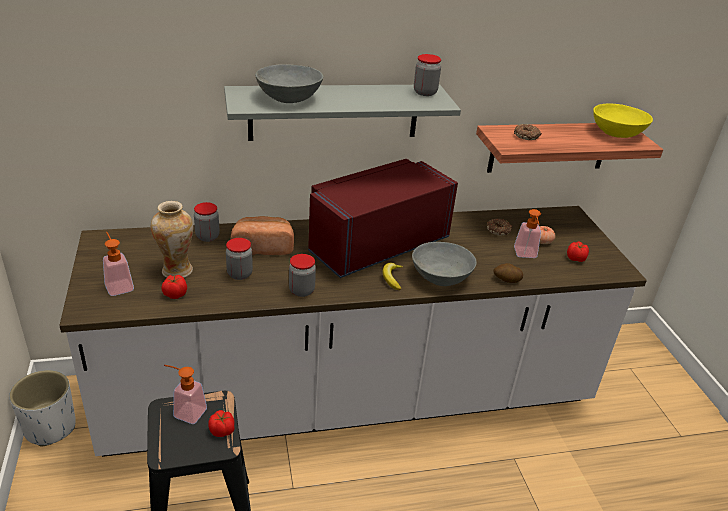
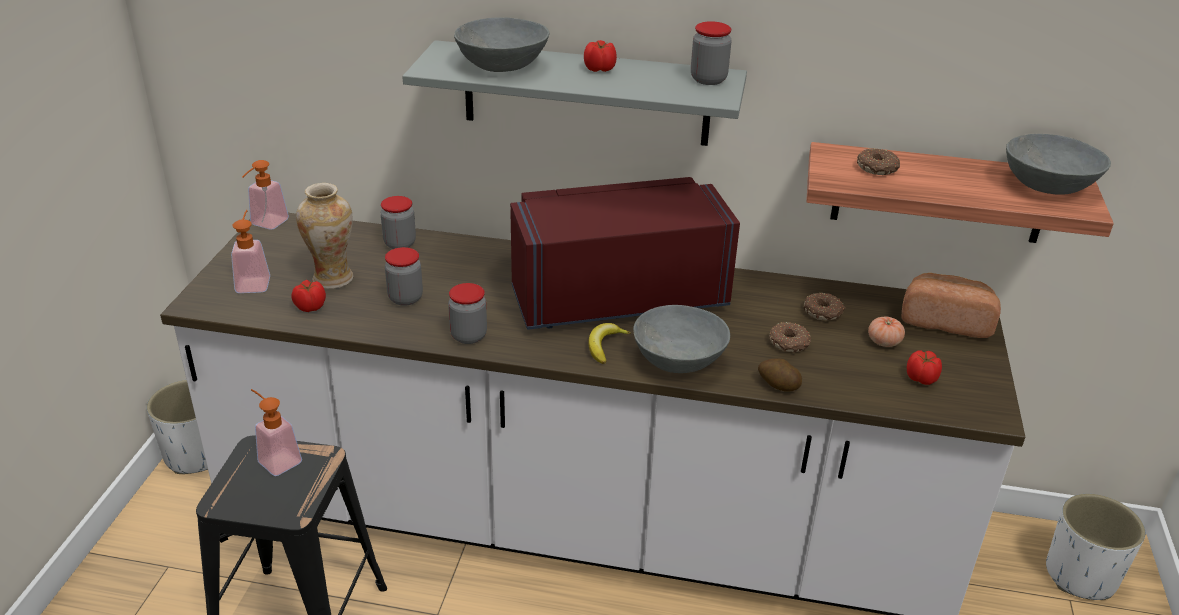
camera: 25 degrees right, 0 degrees up
(222, 431) = (303, 494): tomato -> tomato (600, 69)
(263, 247) = (460, 270): bread -> bread (946, 320)
(494, 253) = (789, 343): none -> donut
(525, 255) = (839, 356): soap dispenser -> soap dispenser (265, 225)
(617, 133) = (1049, 186): yellow bowl -> grey bowl
(628, 353) = (1081, 576): none -> white planter

